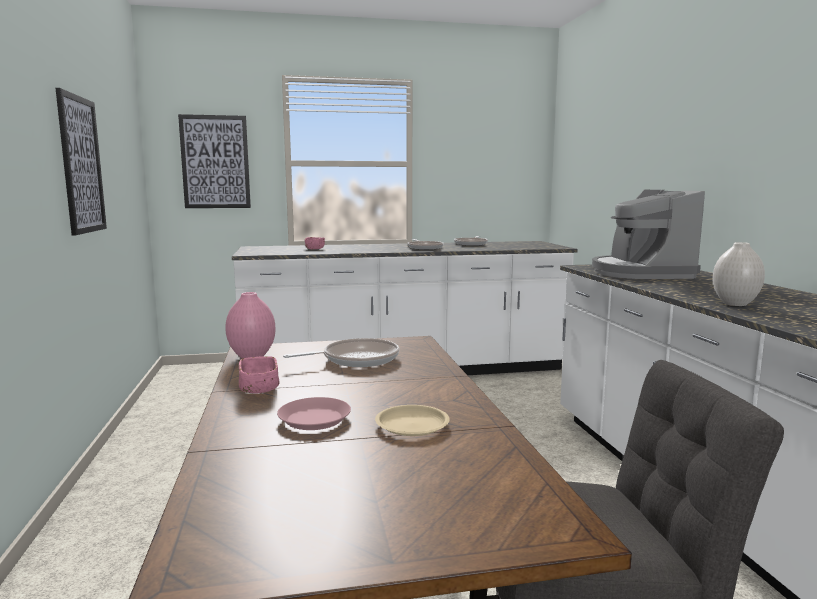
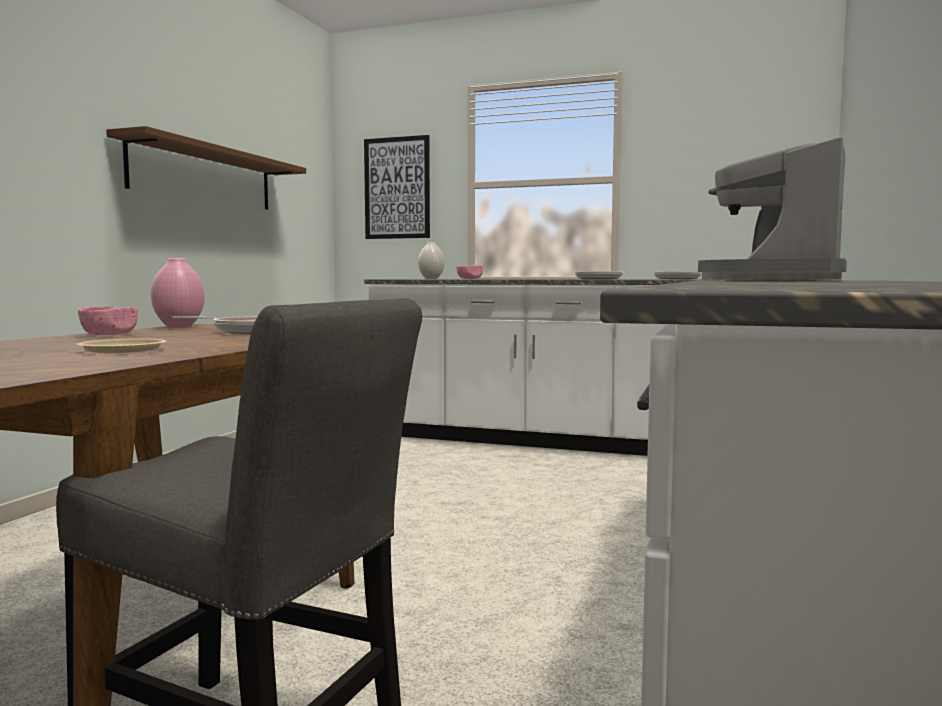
camera: 30 degrees right, 5 degrees down
(81, 165) = (204, 176): picture -> brown shelf
(314, 419) = (74, 344): pink plate -> none
(735, 304) = (745, 281): white vase -> white vase (431, 278)

